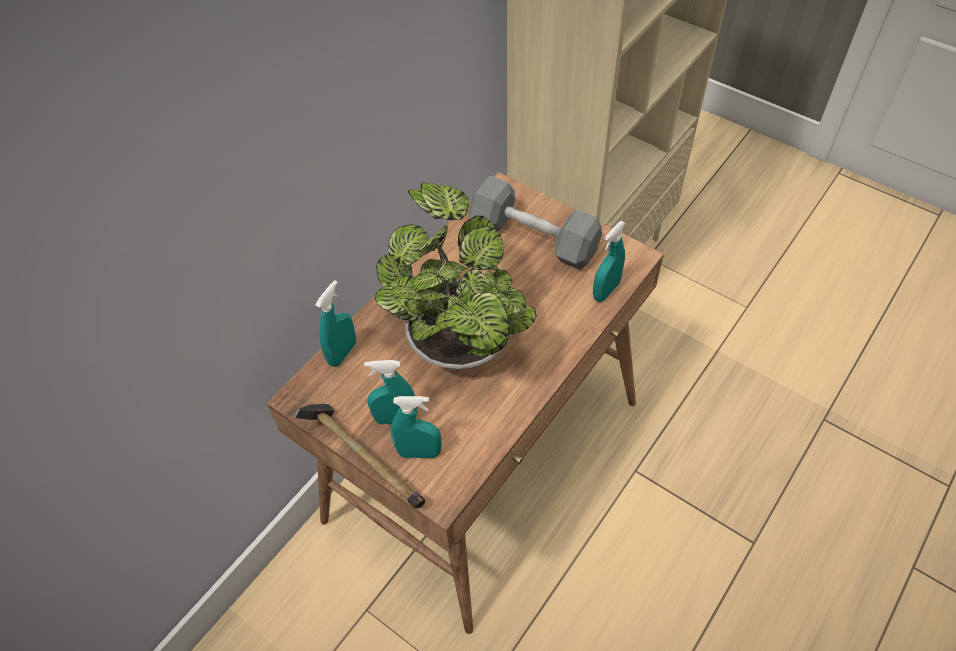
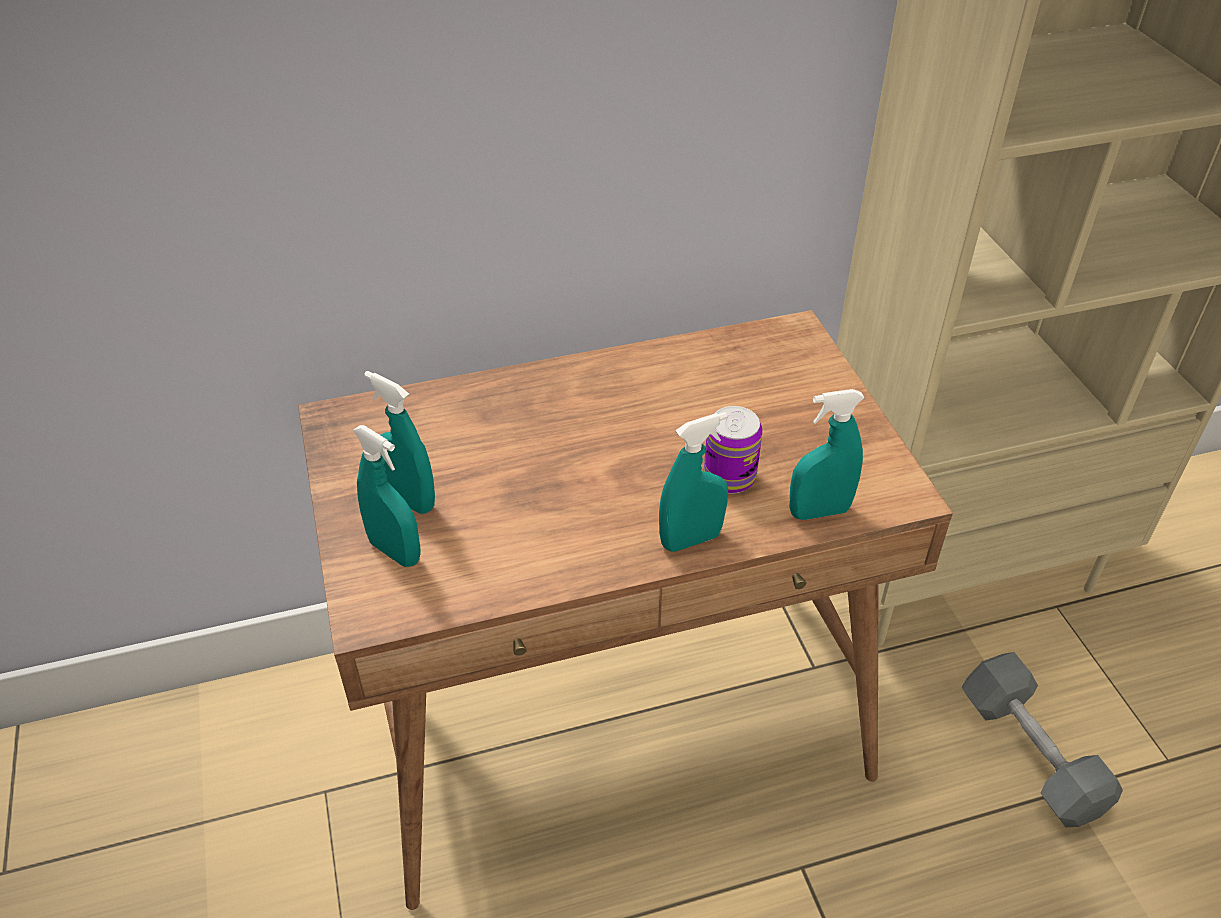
camera: 35 degrees right, 10 degrees down
(342, 353) = (426, 401): turquoise spray bottle -> turquoise spray bottle (691, 540)
(363, 459) = (329, 520): hammer -> none
(457, 339) = (569, 459): potted plant -> none
(533, 238) = (781, 402): grey dumbbell -> grey dumbbell (1030, 754)
(547, 298) = (729, 477): none -> can

